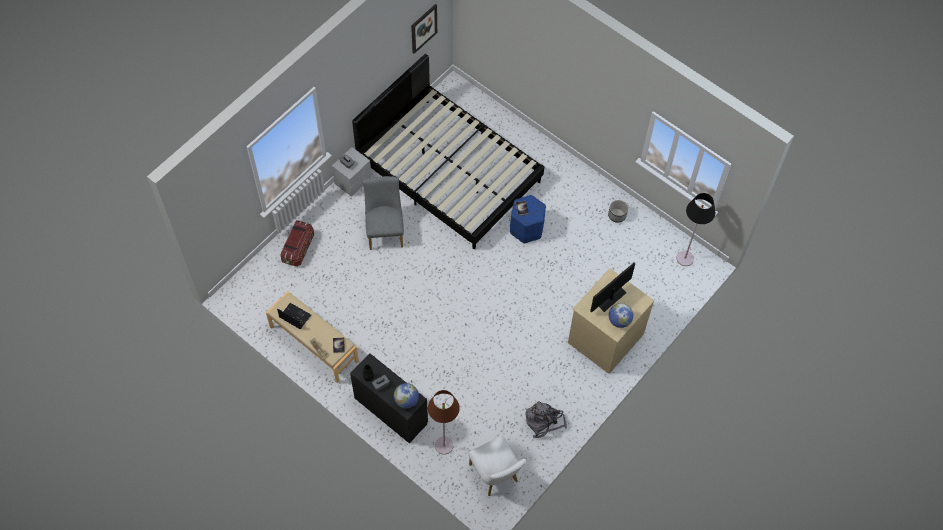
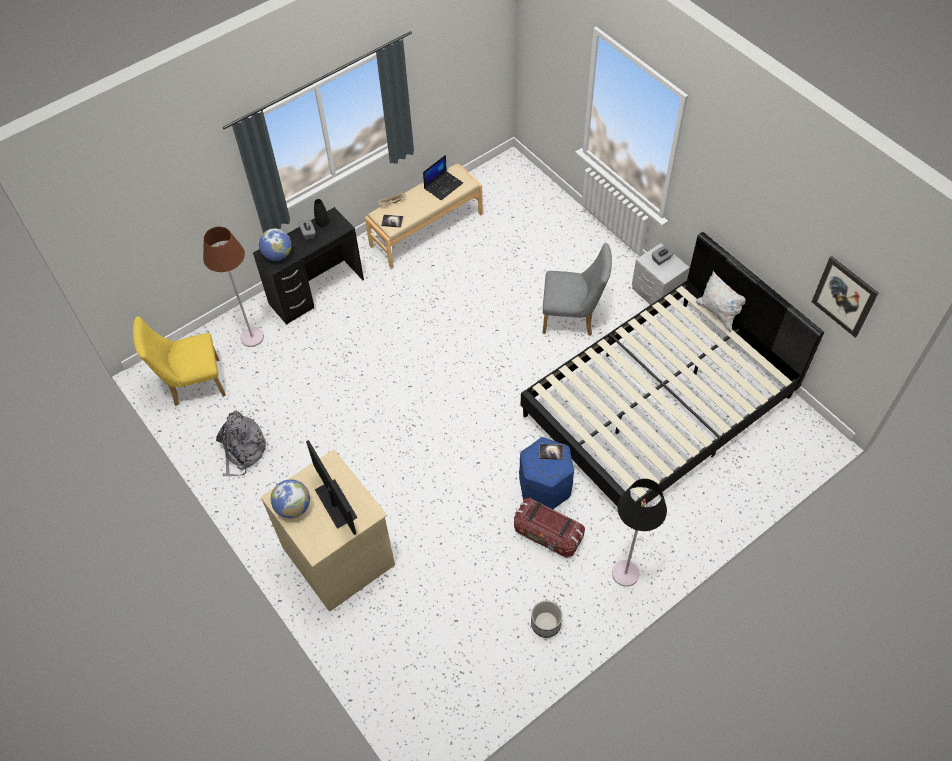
camera: 105 degrees right, 5 degrees down
(298, 248) = (562, 228): storage box -> storage box (547, 534)
(384, 131) = (718, 313): none -> white pillow
(496, 476) = (192, 384): white chair -> yellow chair
(685, 258) = (444, 713): black floor lamp -> black floor lamp (625, 573)

